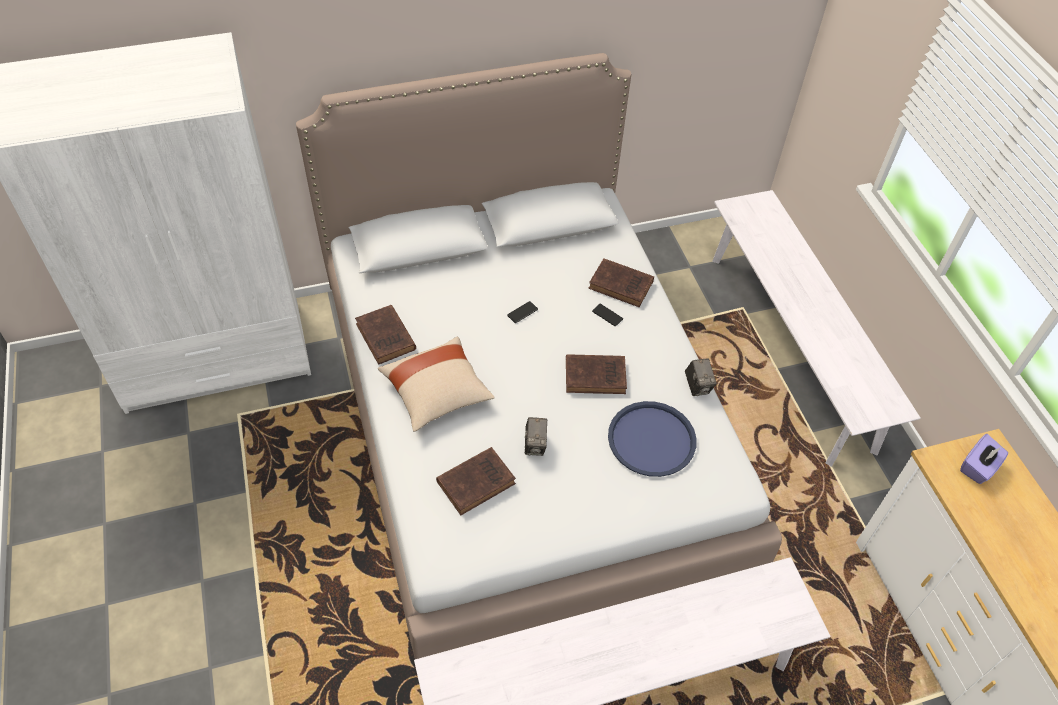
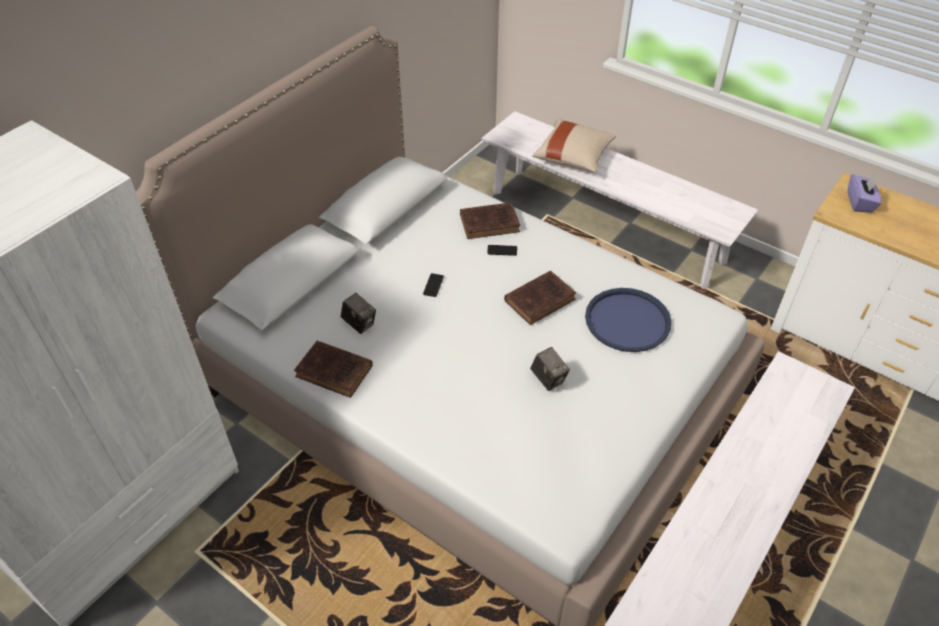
camera: 35 degrees left, 5 degrees down
(437, 393) = (427, 389): beige pillow -> beige pillow (573, 157)
(477, 482) = (534, 437): brown book -> none
(697, 386) = (619, 263): camera -> camera (359, 323)

